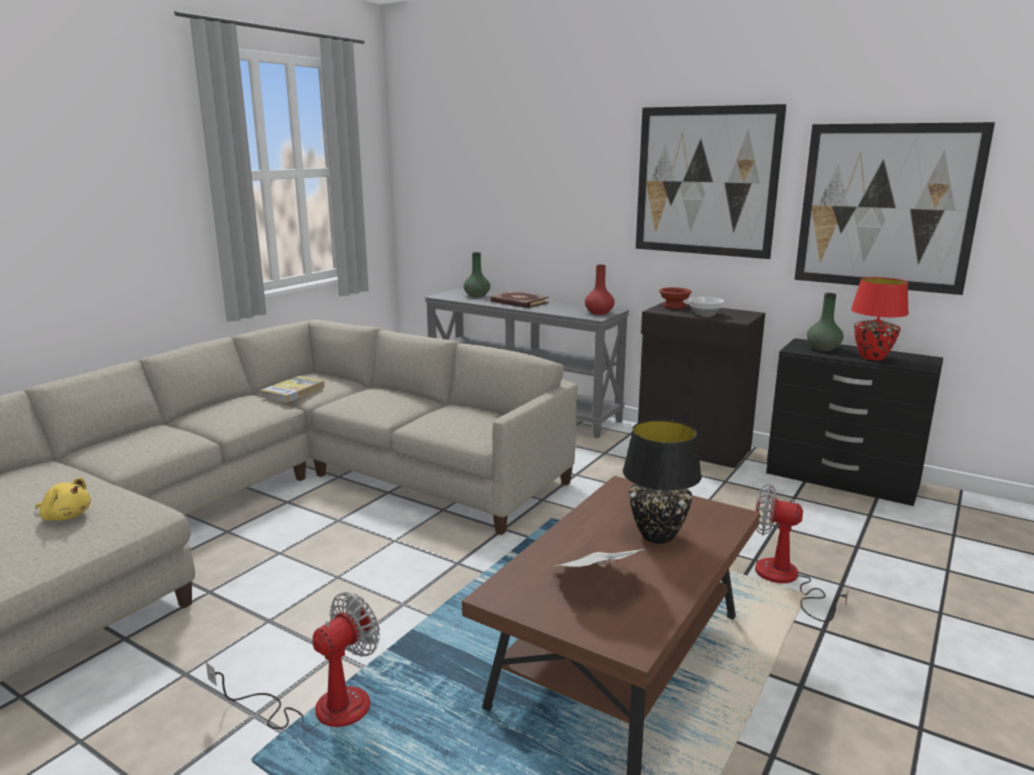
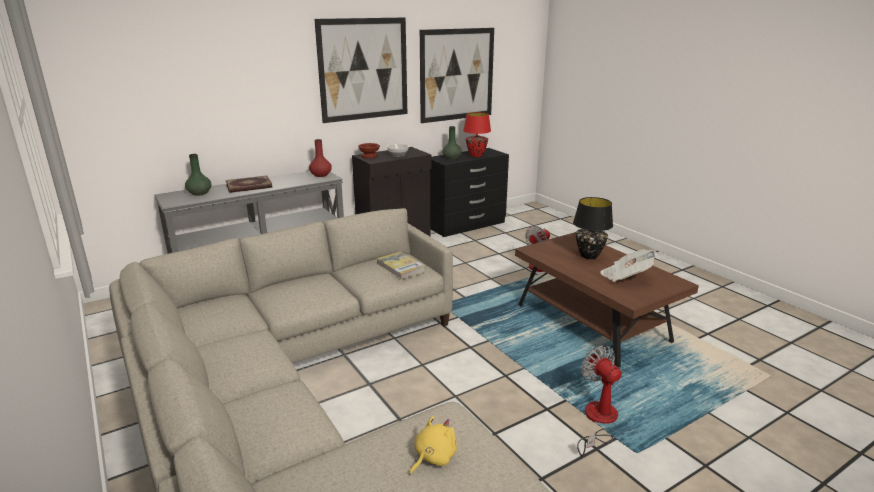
camera: 65 degrees left, 5 degrees up
(293, 392) = (229, 324): book -> book (400, 267)

